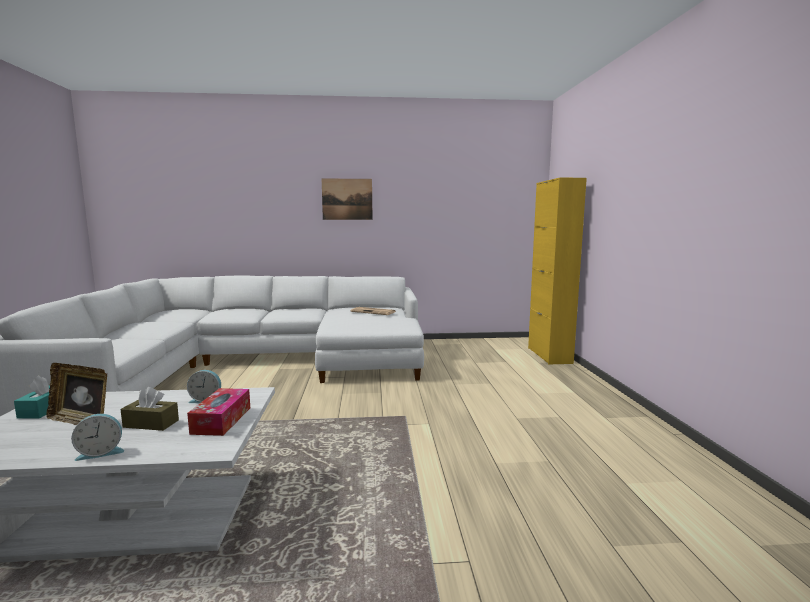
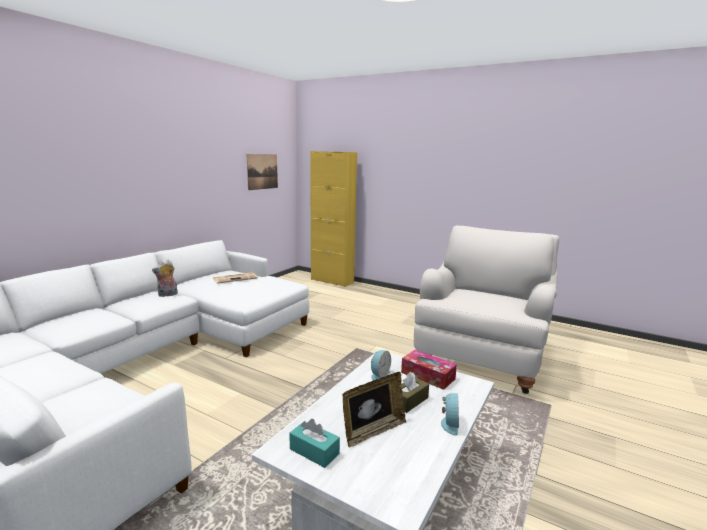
camera: 55 degrees left, 5 degrees up
(308, 311) = (167, 295): none -> plush toy
(347, 199) = (151, 162): picture -> picture (262, 171)
(518, 503) = (482, 357): none -> white armchair

